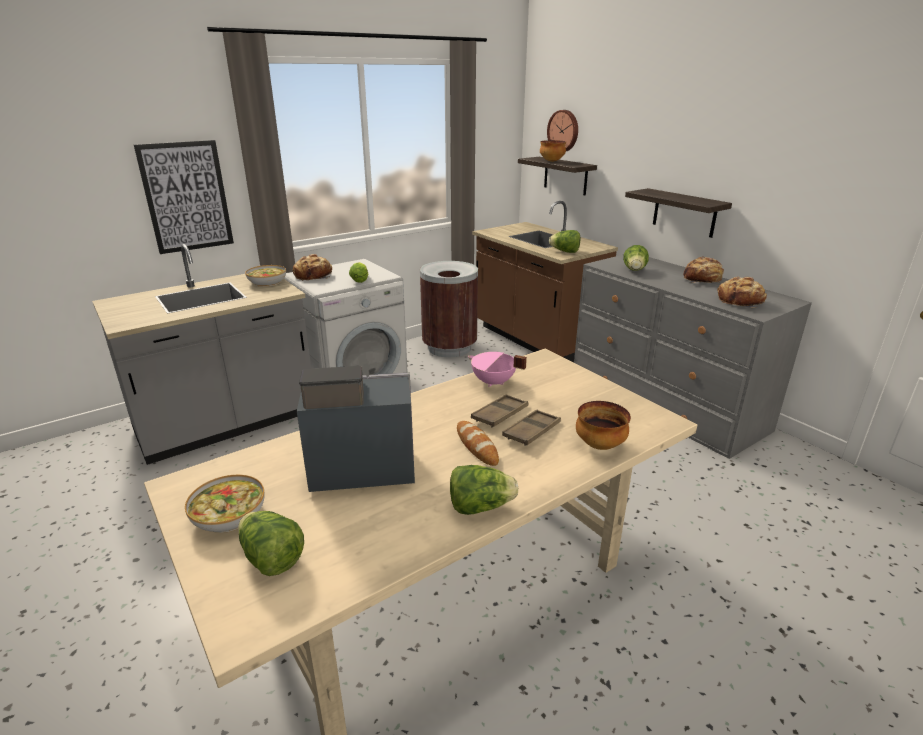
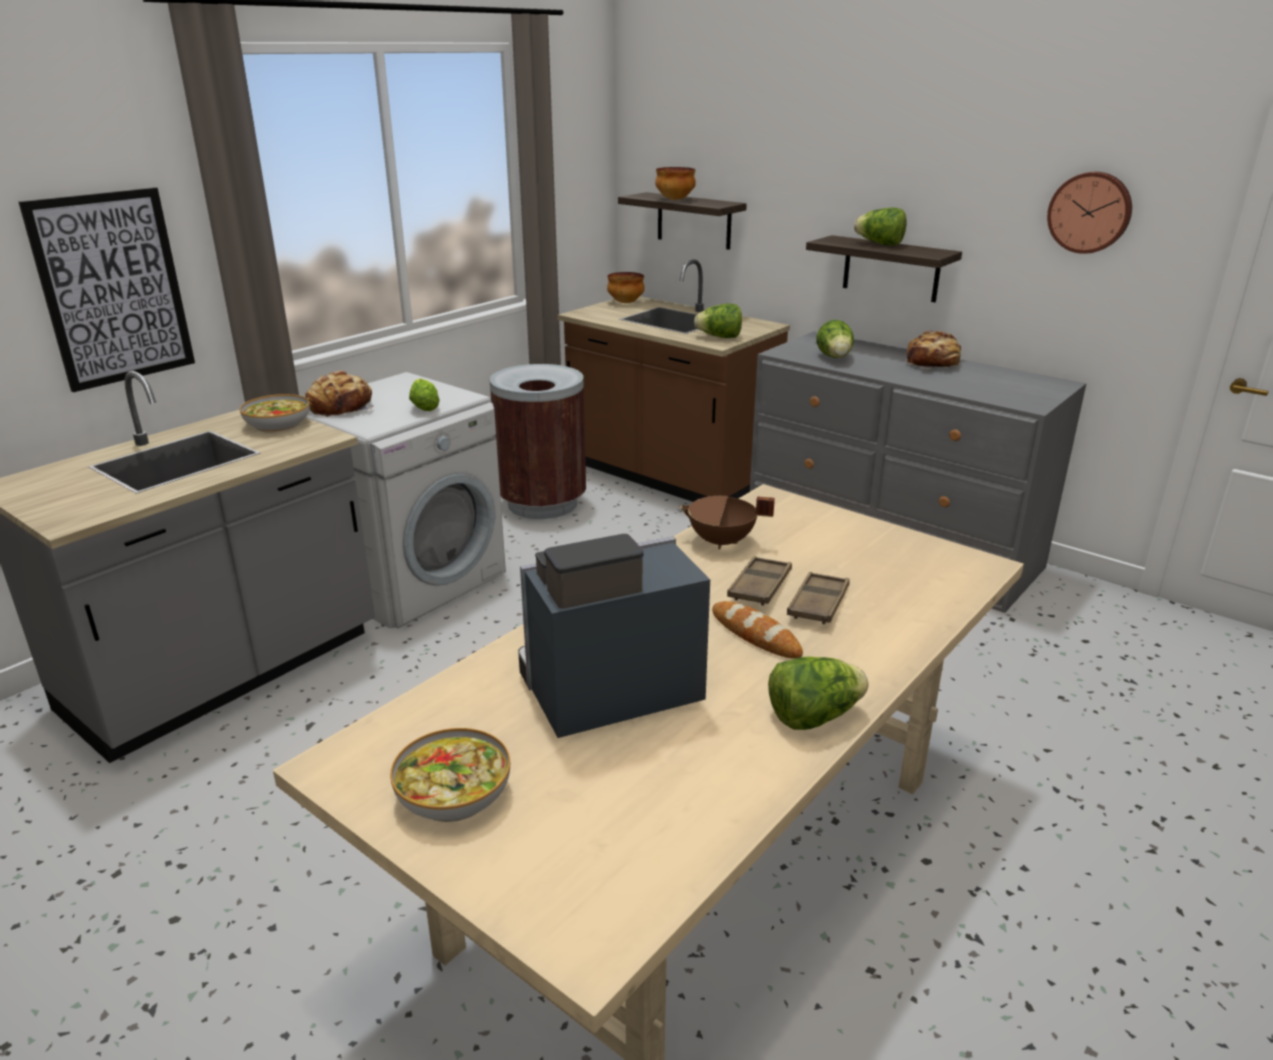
camera: 15 degrees left, 0 degrees up
(271, 558) = (563, 841): lettuce -> lettuce (880, 244)
(493, 382) = (721, 542): pink cooking pot -> brown cooking pot
(564, 131) = (687, 152): wall clock -> wall clock (1090, 212)
(600, 445) = (919, 608): bowl -> bowl (626, 302)
(740, 301) = (999, 390): bread -> none

